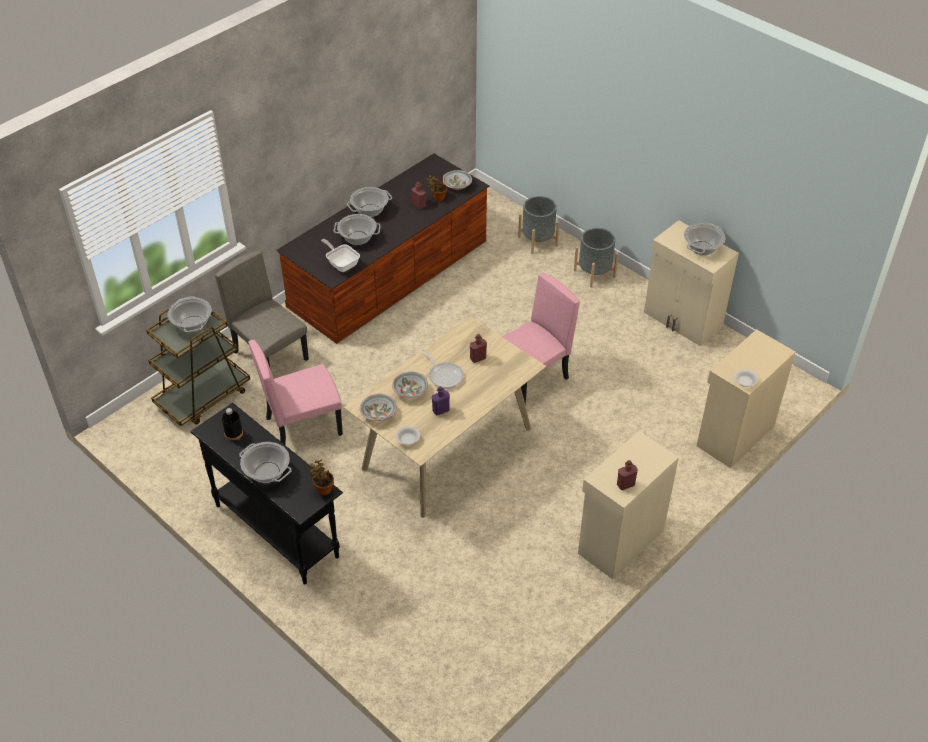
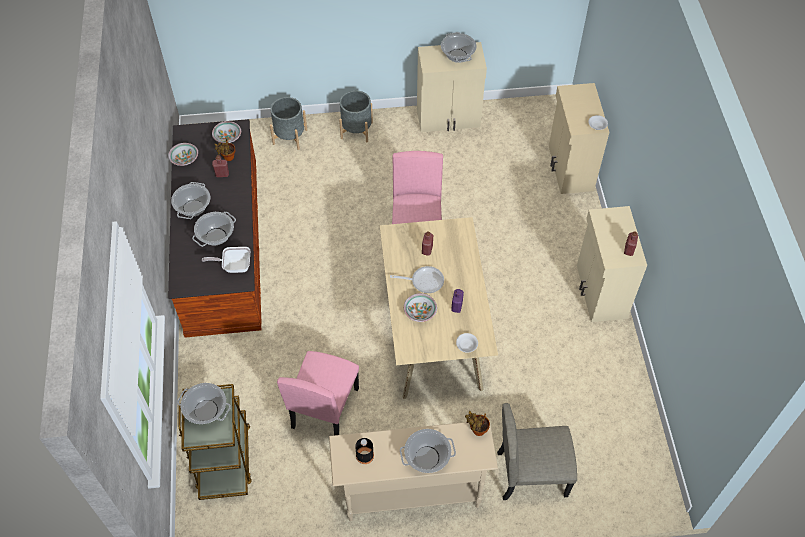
camera: 50 degrees left, 10 degrees up
(271, 355) = (228, 382): beige chair -> beige chair (531, 473)
(276, 530) = (411, 493): black console table -> beige console table
(379, 413) = (424, 346): bowl -> bowl (185, 159)

